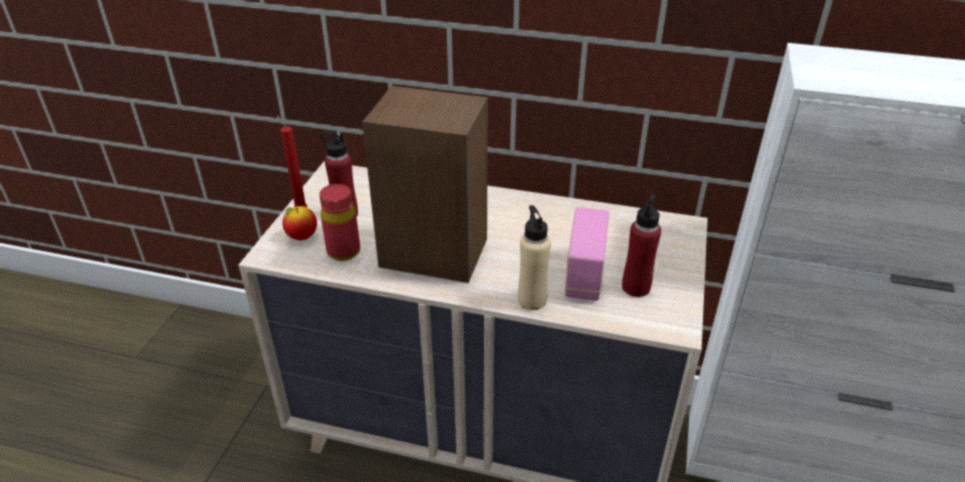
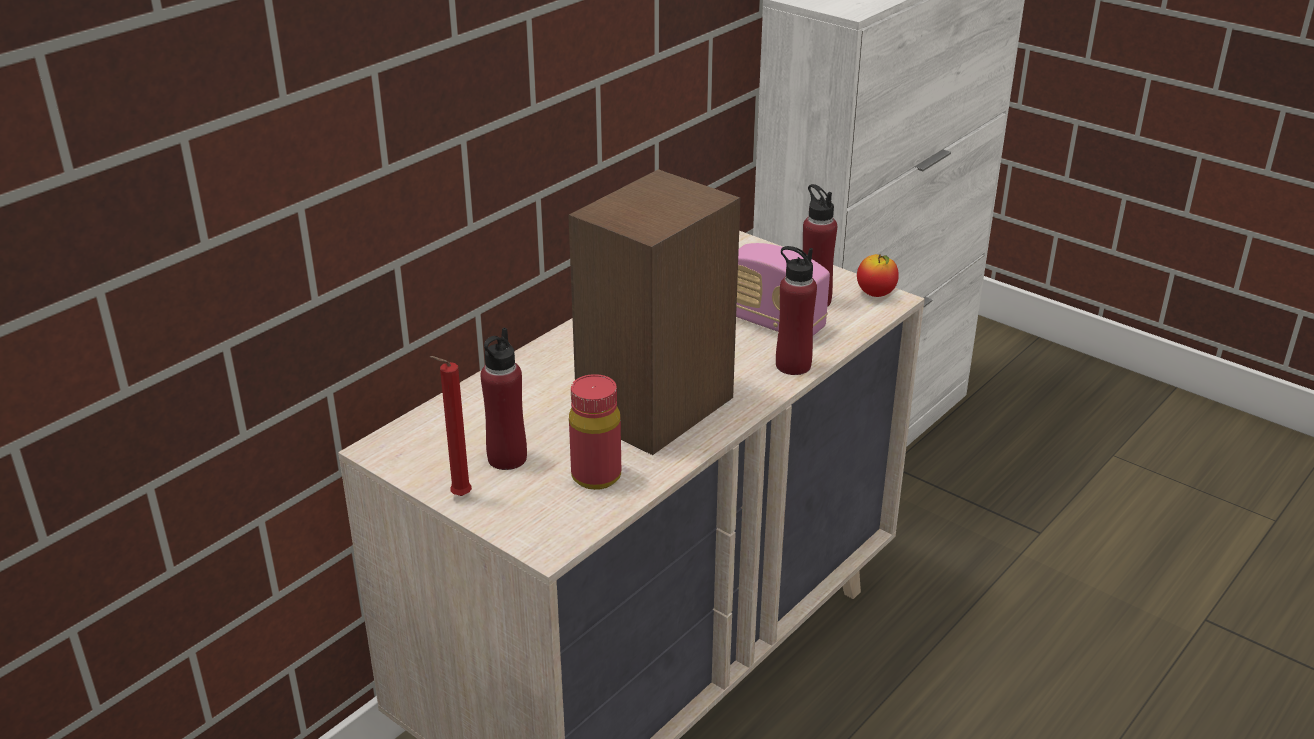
camera: 65 degrees left, 5 degrees down
(302, 237) = (530, 506): apple -> apple (876, 294)
(532, 300) = (793, 365): beige bottle -> red bottle

